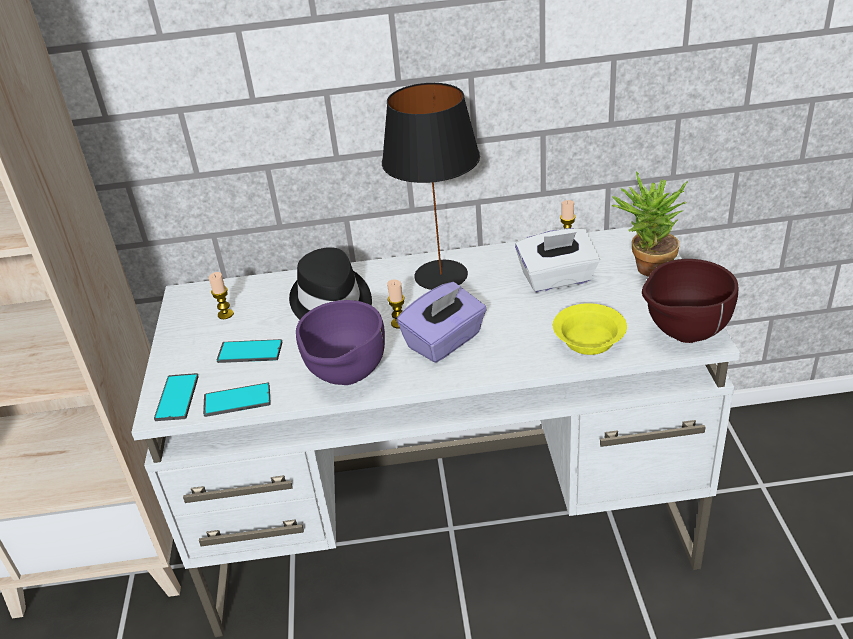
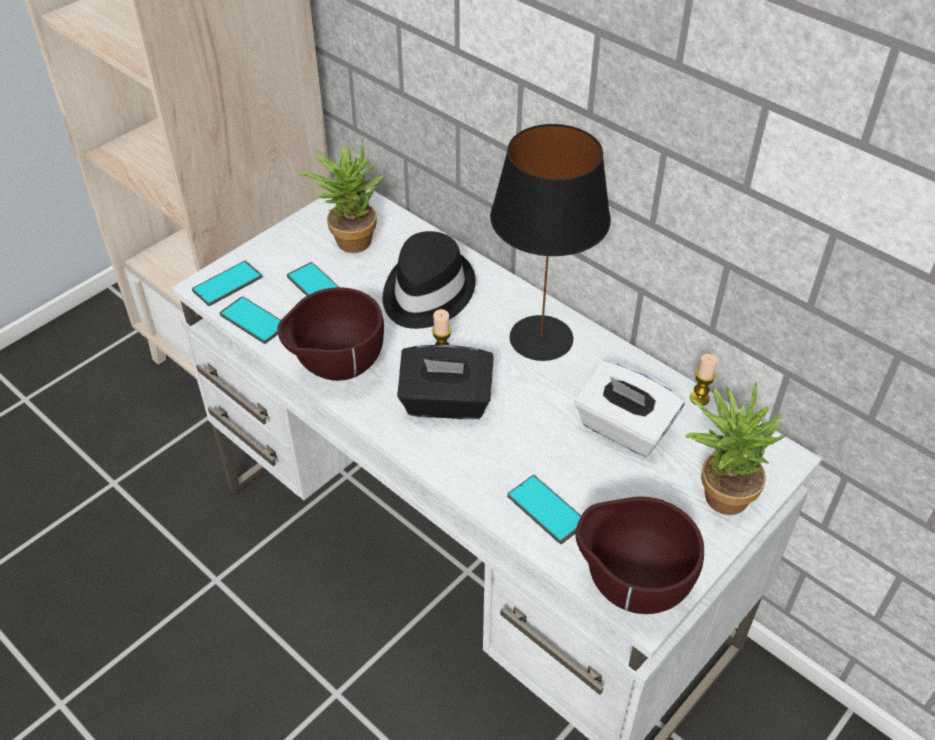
camera: 45 degrees right, 10 degrees up
(225, 314) = (349, 238): candle -> potted plant
(346, 379) = (336, 369): purple bowl -> brown bowl
(445, 341) = (446, 403): purple tissue box -> black tissue box
(587, 341) = (546, 509): yellow bowl -> phone

